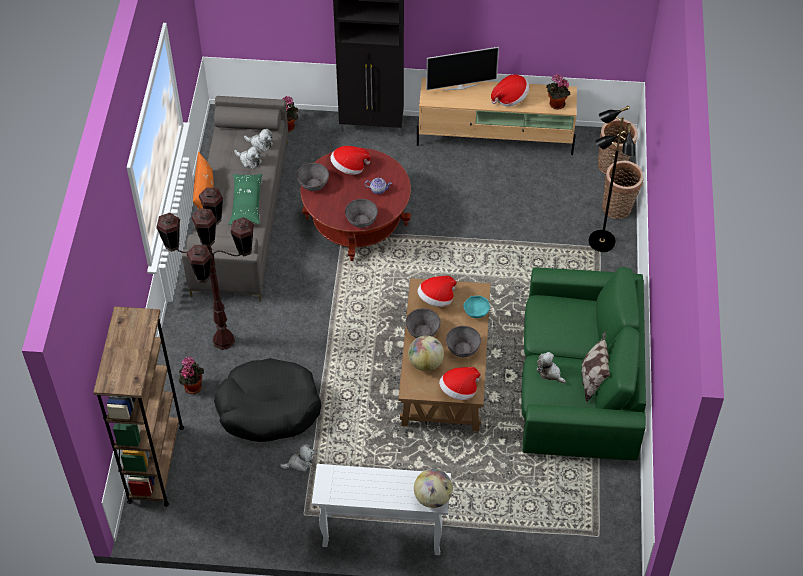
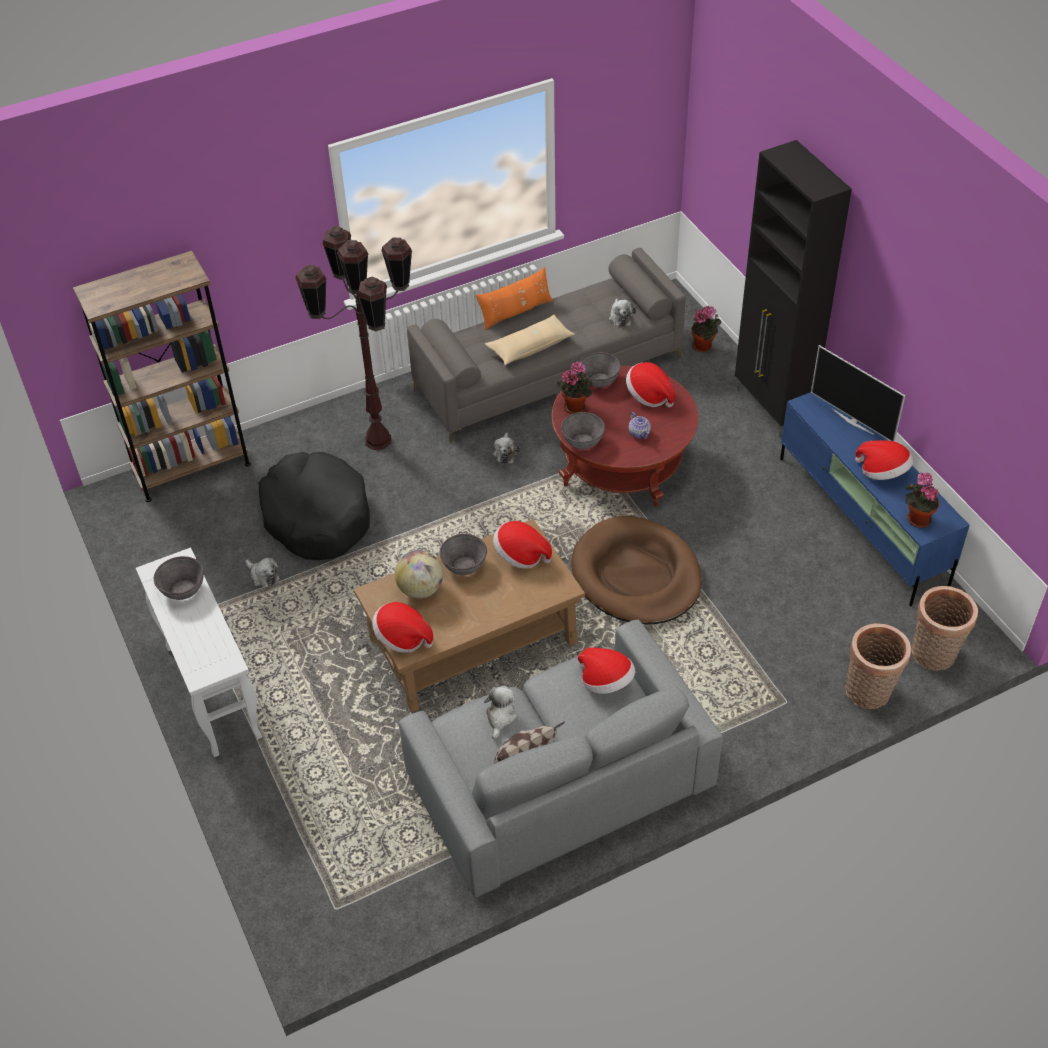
camera: 60 degrees right, 5 degrees down
(192, 386) = (304, 446): potted plant -> potted plant (576, 406)
(246, 203) = (530, 346): green pillow -> beige pillow
(249, 160) = (590, 320): plush toy -> plush toy (505, 453)
(433, 497) = (203, 668): globe -> none
(455, 264) = (636, 575): none -> brown dog bed
(463, 349) = (466, 613): grey bowl -> grey bowl (183, 589)
(476, 311) = (531, 600): turquoise bowl -> none
(496, 138) = (861, 522): beige tv stand -> blue tv stand
(559, 309) = (606, 682): none -> hat
(578, 380) = (558, 778): green sofa -> grey sofa
(601, 242) = (796, 700): black floor lamp -> none

